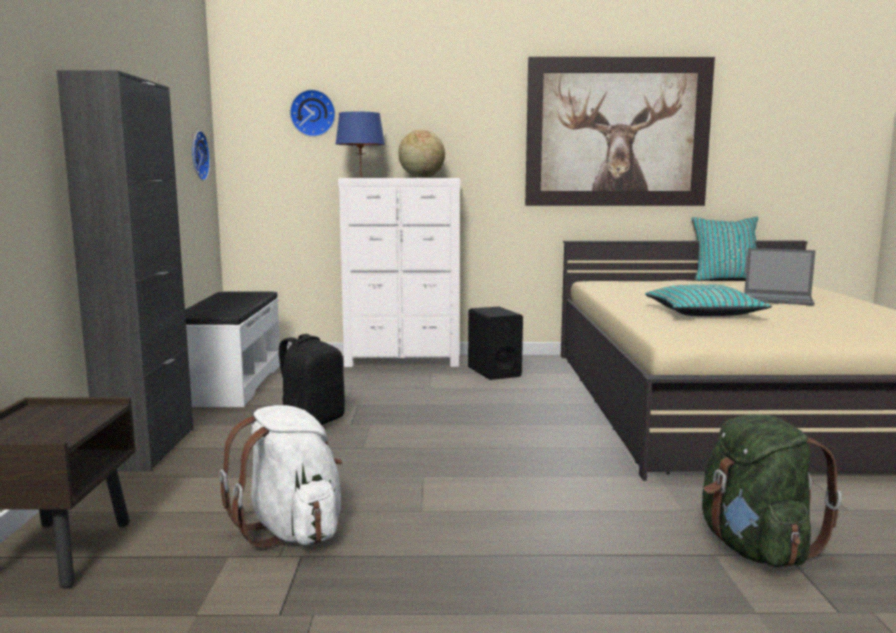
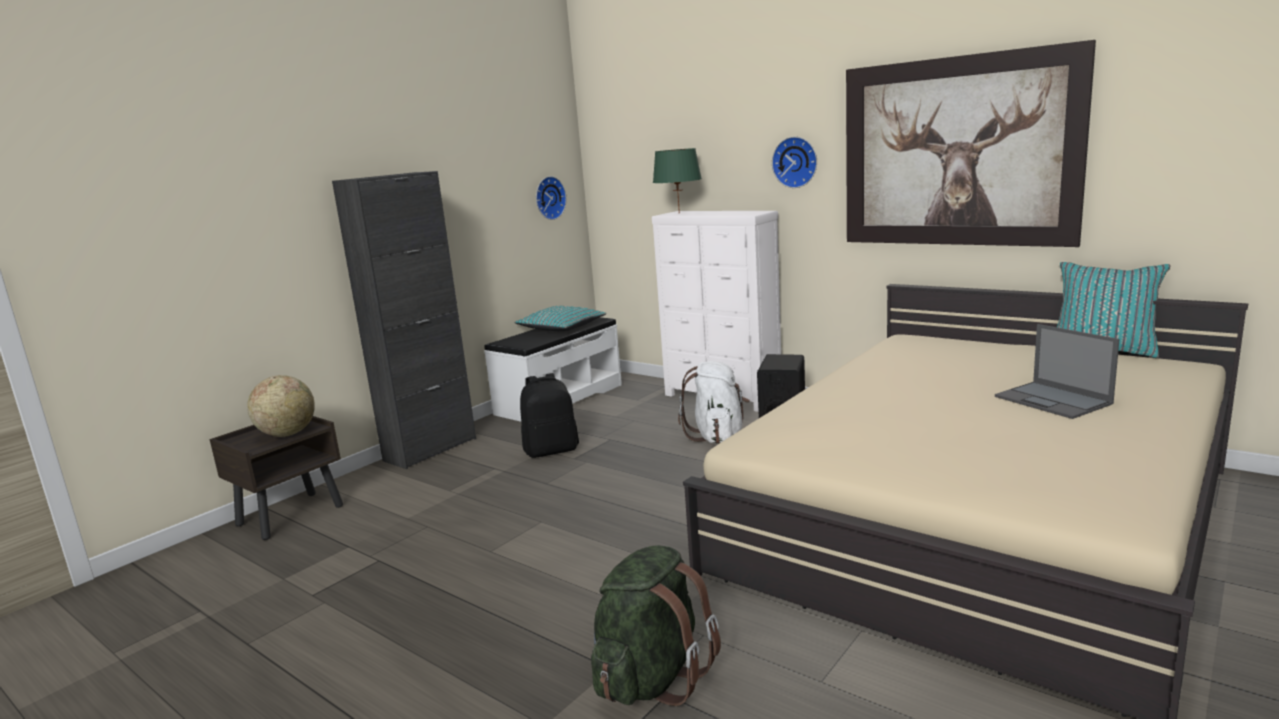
camera: 40 degrees right, 5 degrees up
(292, 530) = (402, 539): white backpack -> white backpack (717, 437)
(313, 113) = (652, 148): wall clock -> wall clock (796, 162)
(360, 177) = (679, 213): blue table lamp -> green table lamp
(421, 177) = (730, 213): globe -> globe (287, 434)
(703, 313) = (879, 410): turquoise pillow -> turquoise pillow (561, 327)

